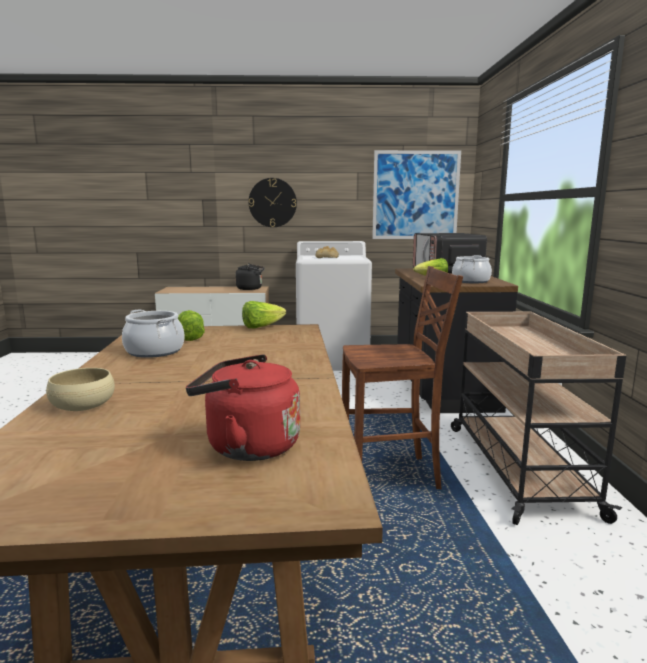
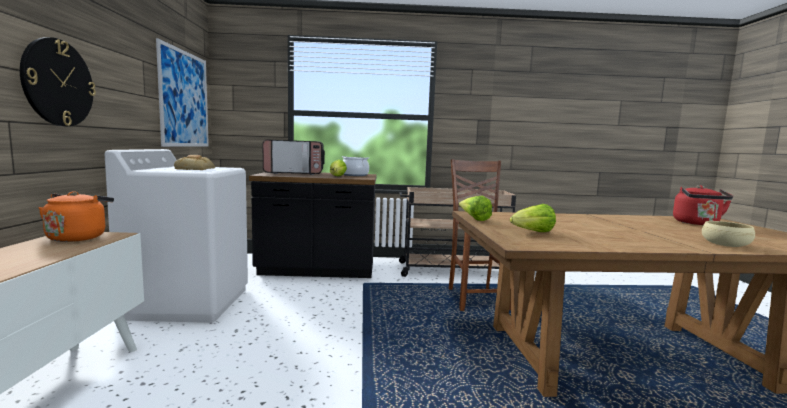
camera: 90 degrees left, 5 degrees down
(155, 351) = (589, 238): cooking pot -> none
(251, 289) = (78, 237): black kettle -> orange kettle

